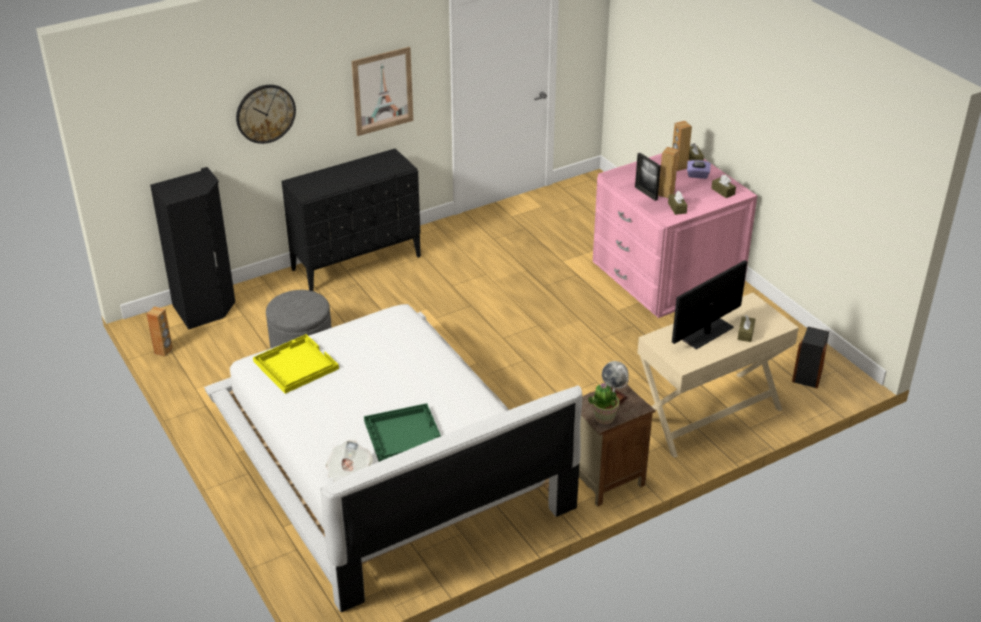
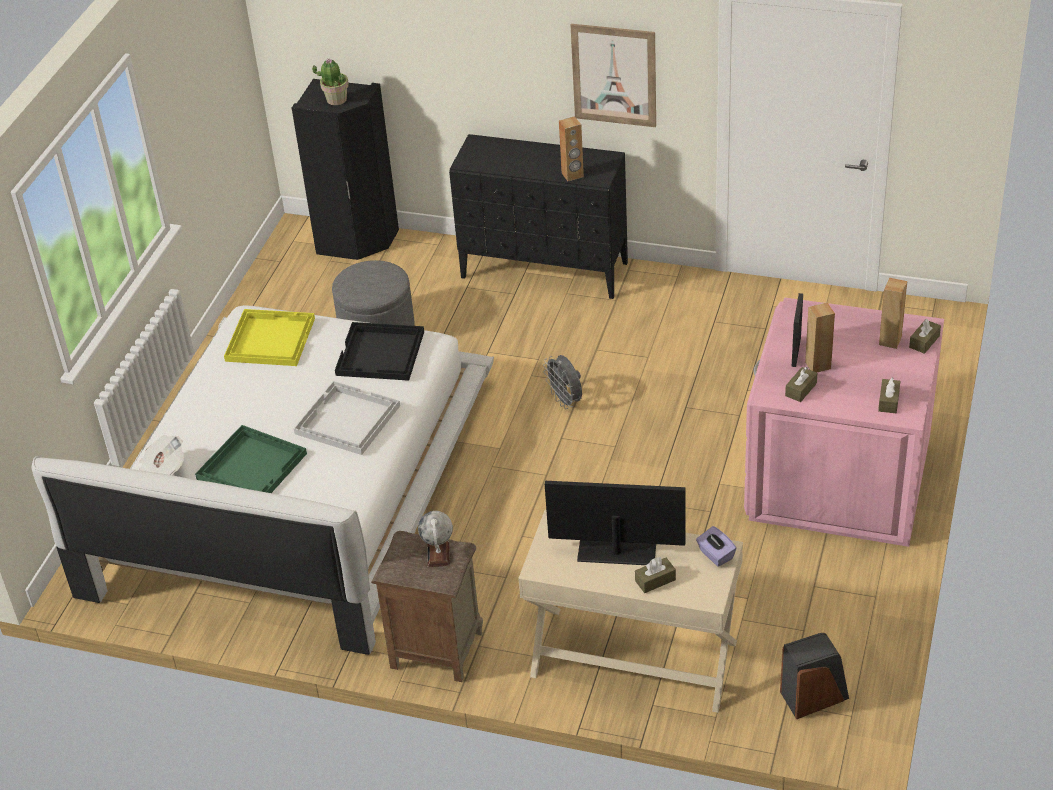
camera: 50 degrees right, 5 degrees up
(163, 351) = (270, 264): brown speaker -> brown speaker (572, 175)
(265, 113) = (455, 48): wall clock -> none
(382, 333) = (381, 354): none -> black tray
(421, 377) = (346, 420): none -> white tray
(476, 319) = (566, 401): none -> grey fan
(604, 418) = (397, 568): potted plant -> potted plant (336, 99)
(697, 175) = (893, 364): purple tissue box -> purple tissue box (715, 555)

